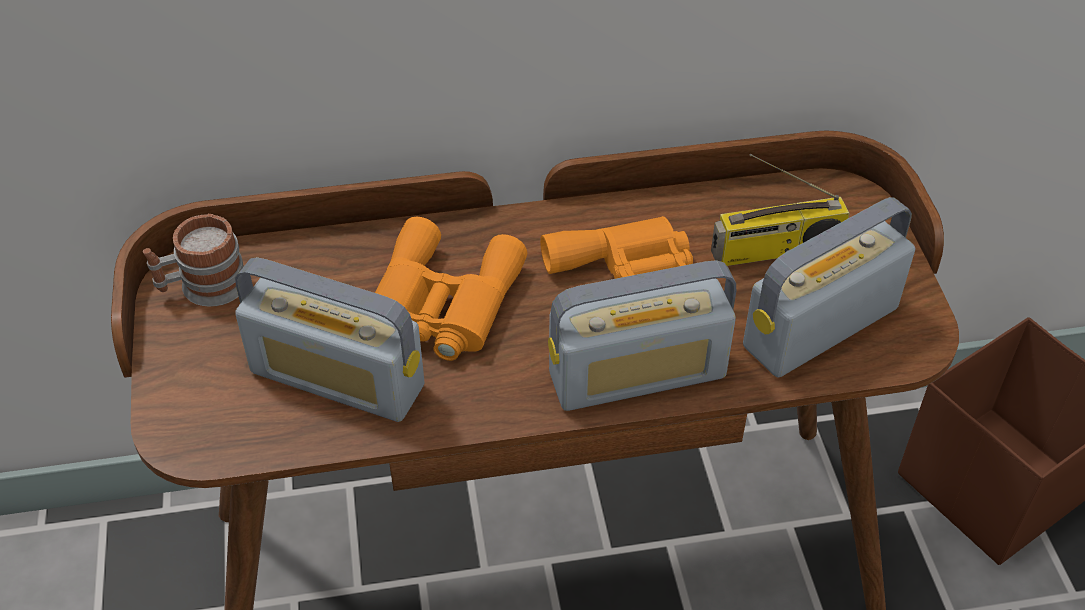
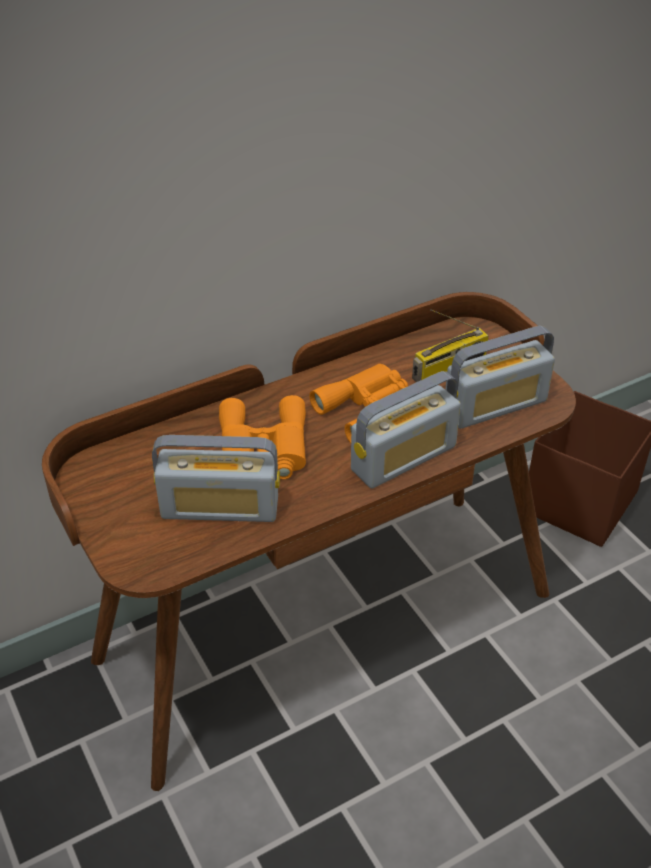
camera: 20 degrees left, 5 degrees down
(203, 287) = (100, 477): mug -> none
(820, 327) = (495, 406): radio -> radio turned 150 degrees counterclockwise

